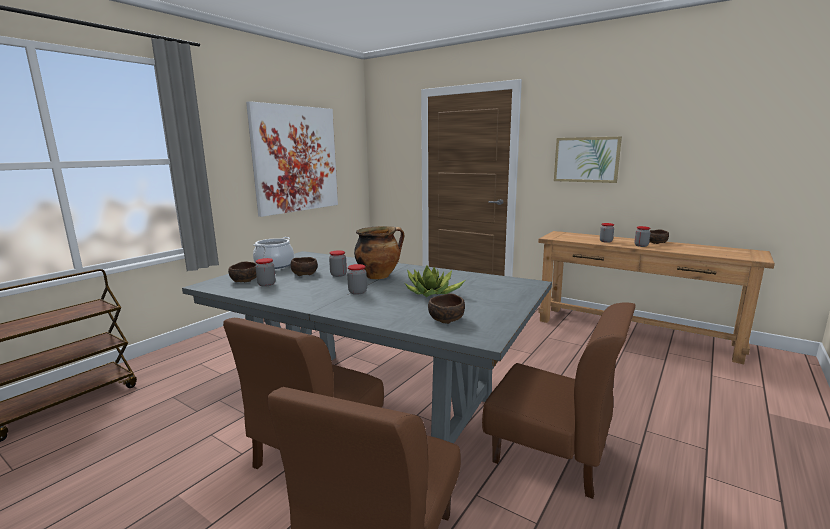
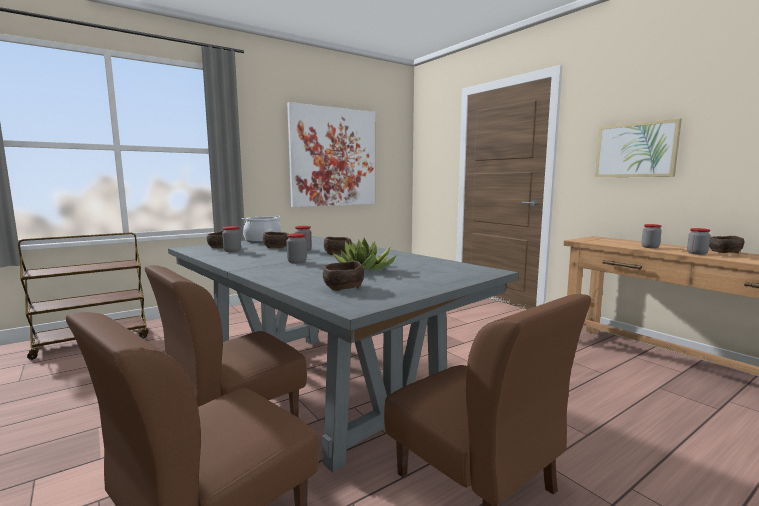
camera: 20 degrees right, 5 degrees down
(379, 276) = (338, 253): cooking pot -> brown bowl

